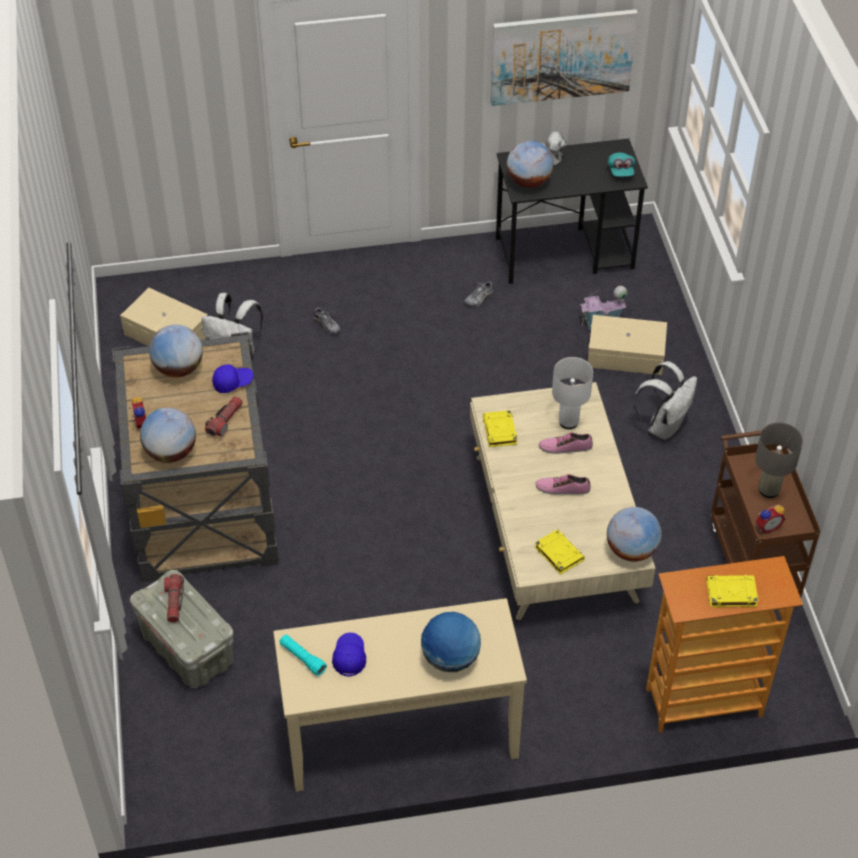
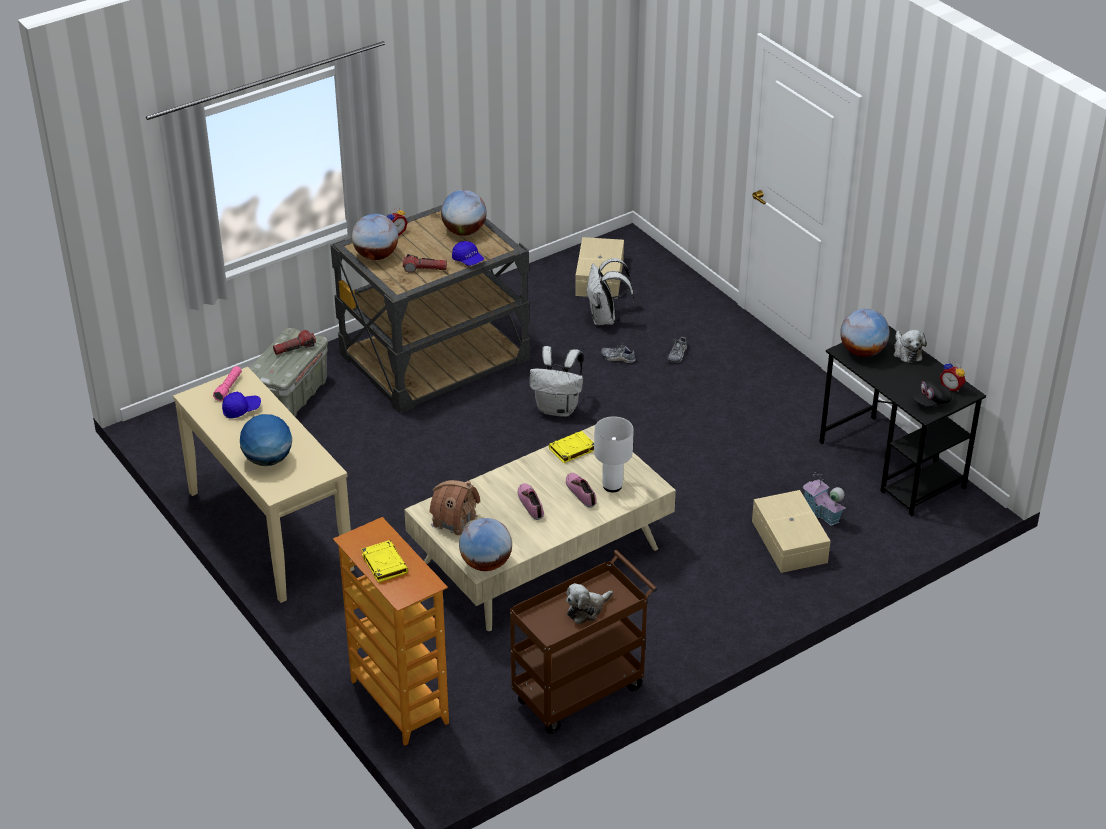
camera: 65 degrees right, 10 degrees down
(302, 658) = (228, 387): turquoise flashlight -> pink flashlight
(478, 298) = (784, 429): shoe -> shoe (618, 358)
(558, 553) = (454, 521): yellow book -> toy house
(562, 56) = (950, 261): picture -> none
(620, 171) = (931, 402): turquoise cap -> black cap
(664, 426) = (715, 591): white backpack -> white backpack (558, 408)
(767, 526) = (539, 619): alarm clock -> alarm clock (952, 387)
(769, 489) = (587, 609): grey table lamp -> plush toy

